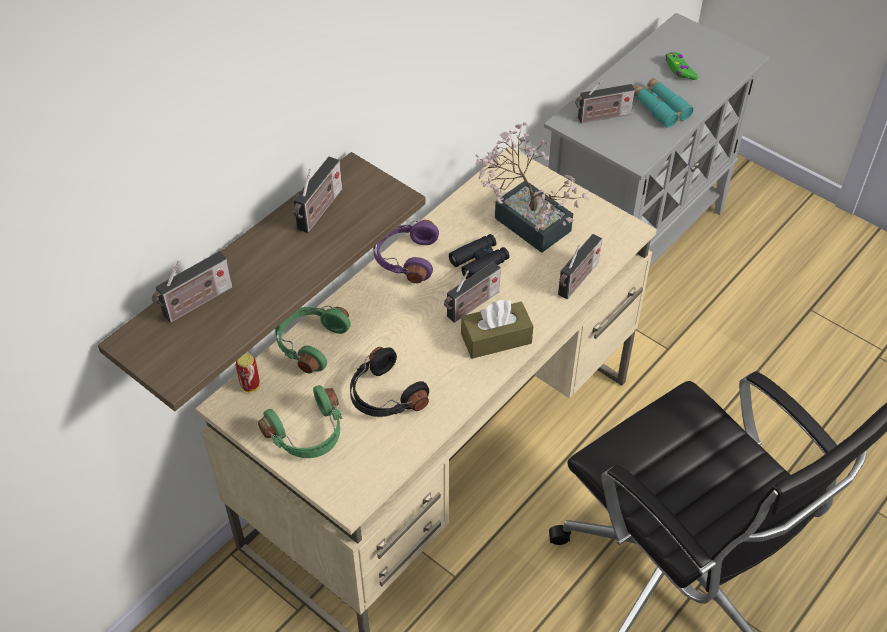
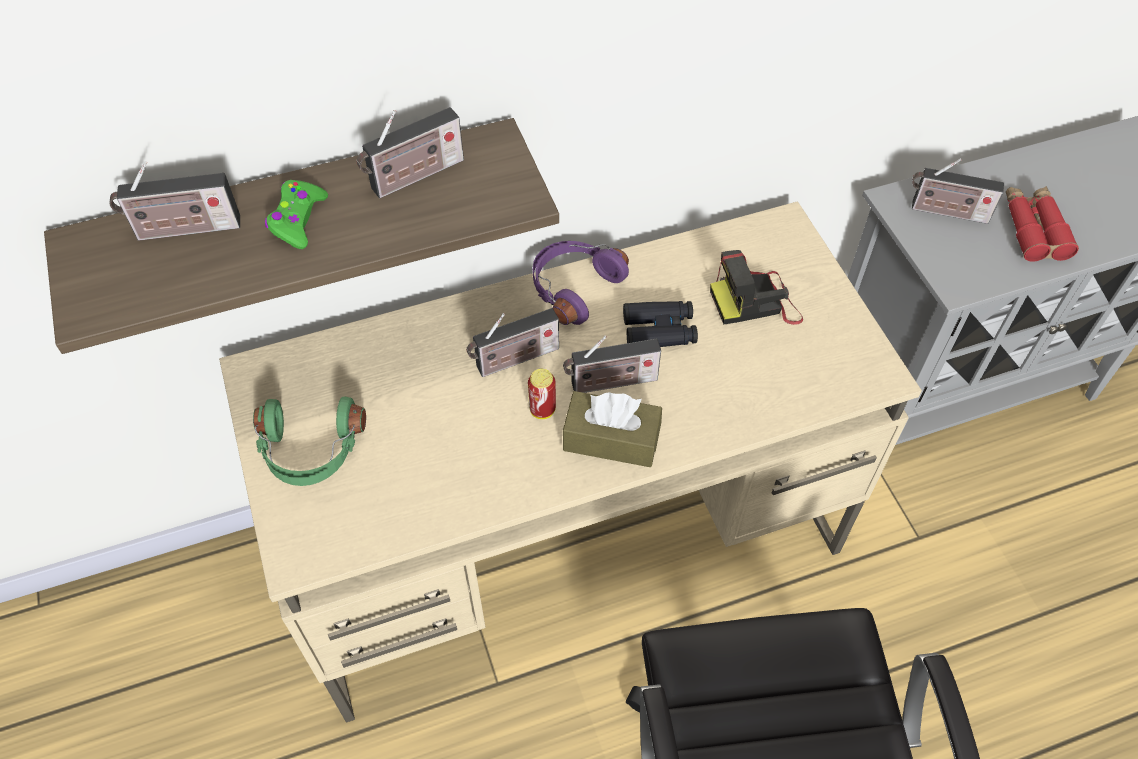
camera: 30 degrees right, 5 degrees up
(250, 385) = (294, 360): can -> can (542, 410)
(309, 343) = (393, 340): green headphones -> none
(384, 396) = (428, 447): black headphones -> none
(526, 219) = (756, 302): potted plant -> camera
(577, 281) = (767, 412): radio -> radio (514, 360)
(659, 107) = (1034, 229): turquoise binoculars -> red binoculars
(679, 70) = (1095, 192): green game controller -> green game controller (297, 220)

